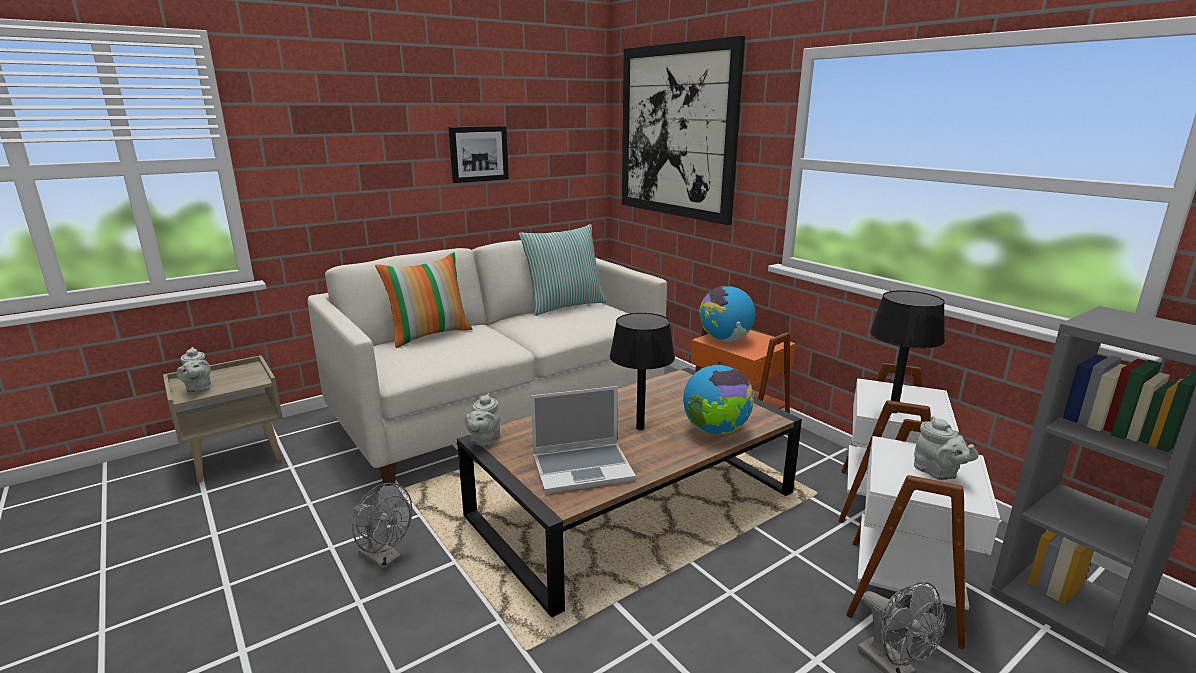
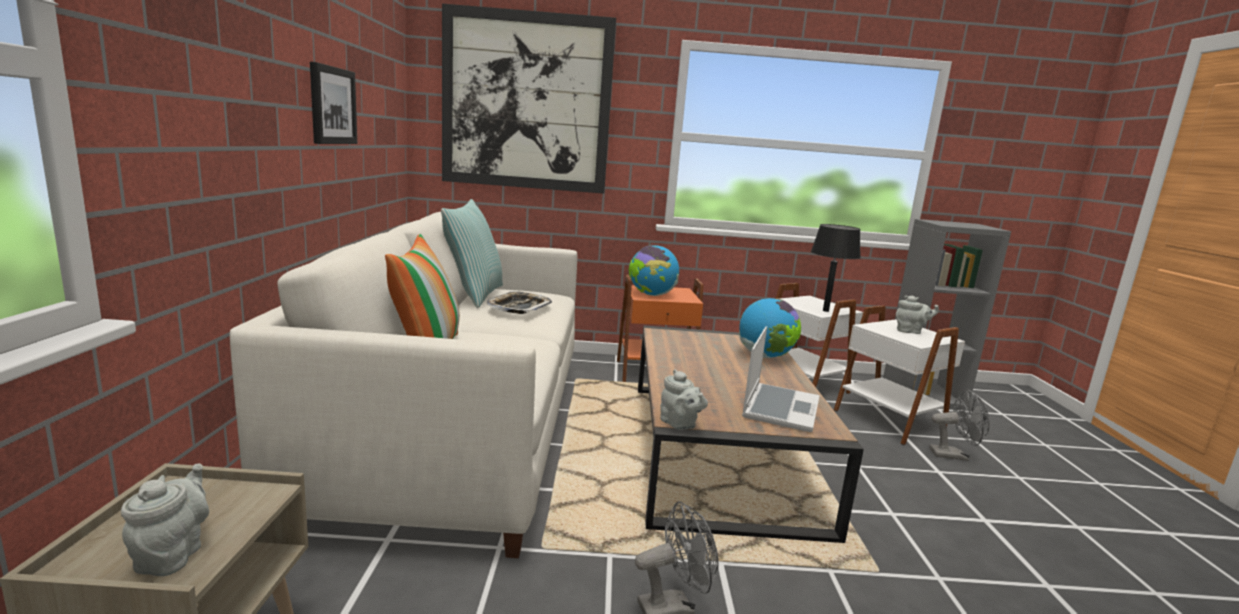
camera: 55 degrees left, 5 degrees down
(198, 388) = (172, 555): grey teapot -> grey teapot turned 105 degrees counterclockwise
(559, 322) = (519, 307): none -> tray
(639, 428) = (732, 371): black table lamp -> none

